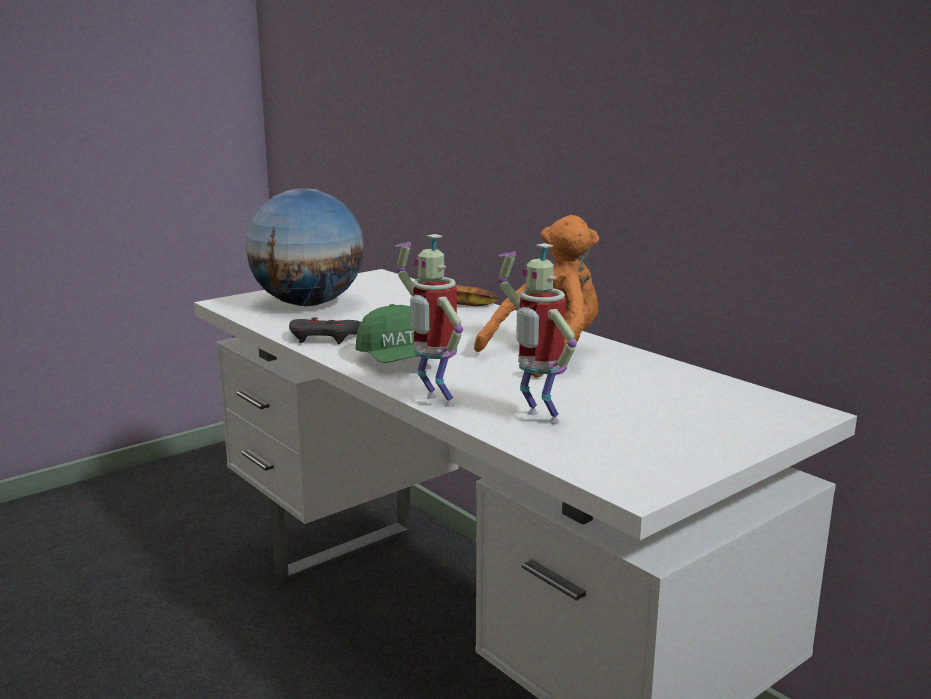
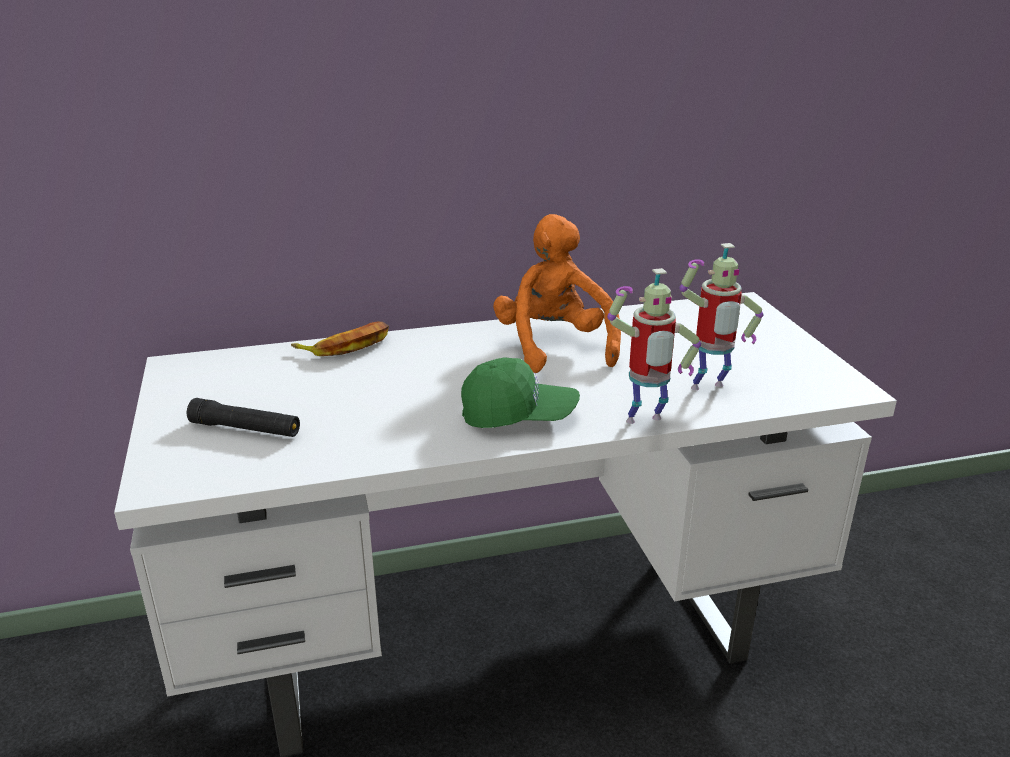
camera: 65 degrees left, 10 degrees up
(307, 304) = (245, 429): globe -> black flashlight
(324, 337) = (397, 441): grey game controller -> none

